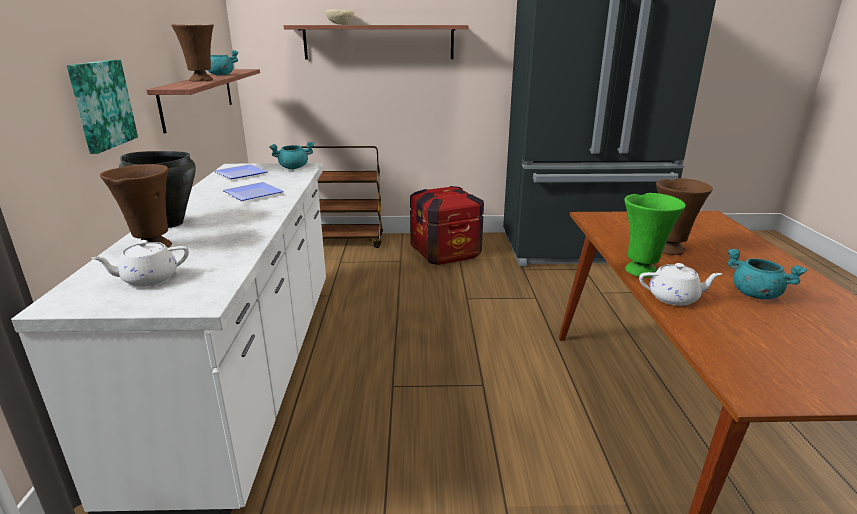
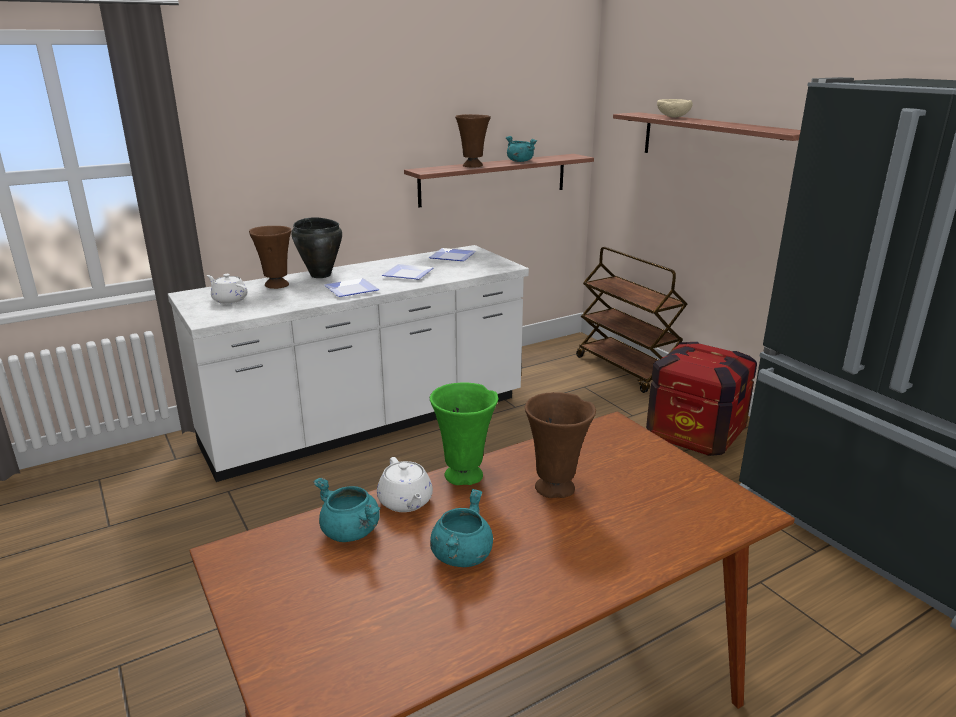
camera: 60 degrees right, 0 degrees up
(101, 104) = (337, 179): picture -> none
(253, 218) = (353, 290): none -> plate
(294, 167) = (496, 264): turquoise cooking pot -> turquoise cooking pot (351, 532)

